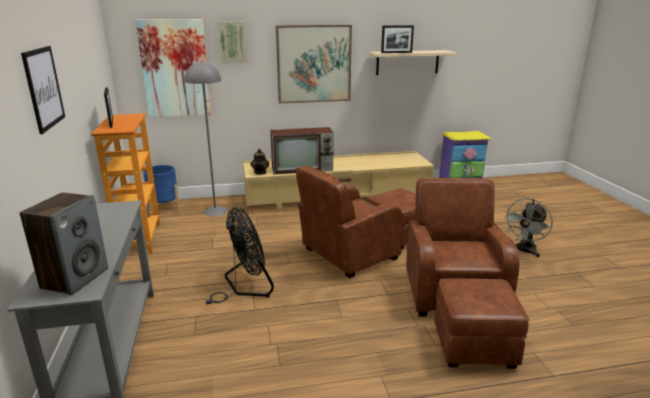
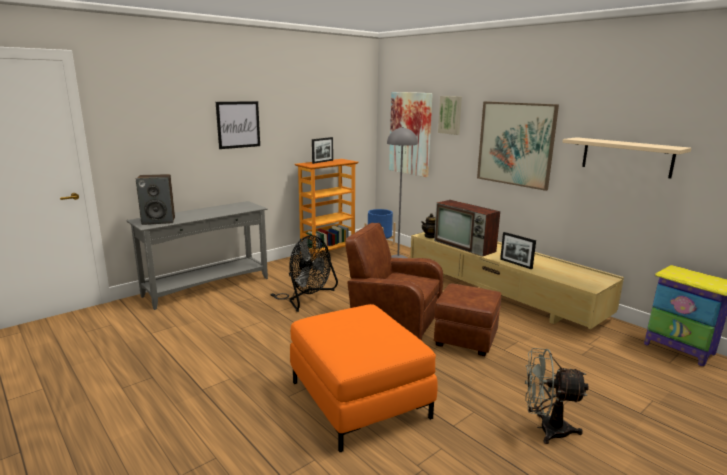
camera: 60 degrees right, 5 degrees down
(396, 52) = (593, 141): picture frame -> picture frame (516, 264)
(459, 308) = (359, 399): brown armchair -> orange ottoman

